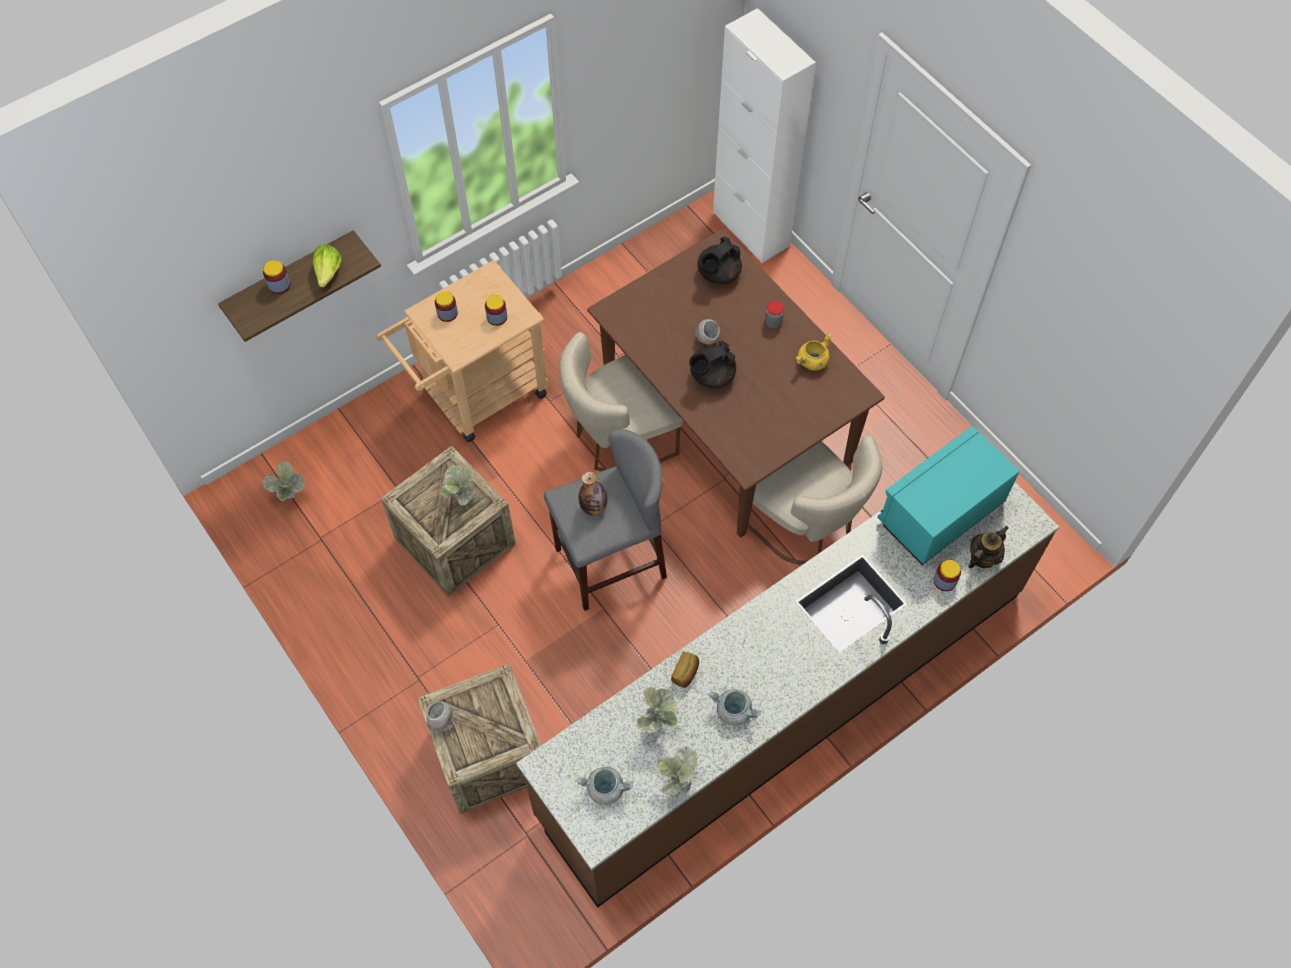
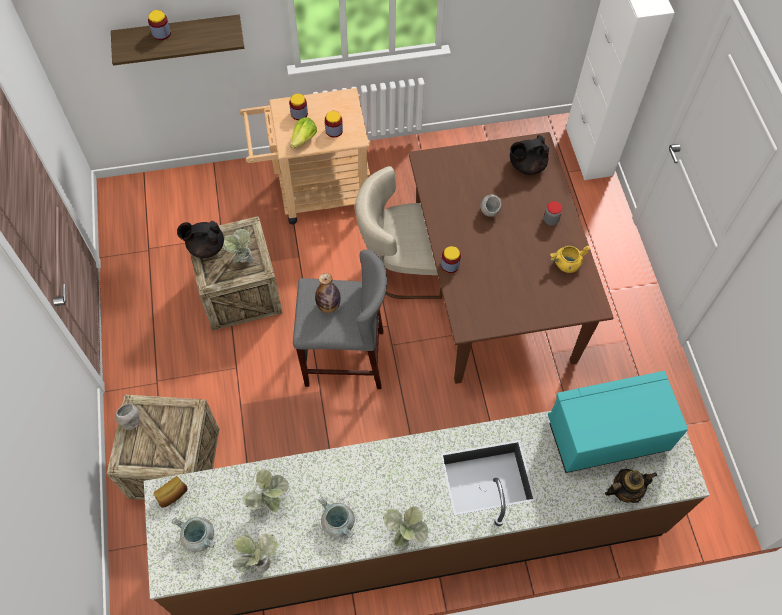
camera: 25 degrees right, 0 degrees up
(291, 497) = (145, 211): potted plant -> potted plant (405, 535)
(328, 272) = (202, 38): lettuce -> lettuce (304, 139)
(686, 673) = (317, 471): bread -> bread (172, 495)
(711, 376) = (477, 242): black teapot -> black teapot (205, 247)
(806, 526) = (512, 398): beige chair -> none
(944, 581) = (579, 495): jar -> jar (450, 265)

